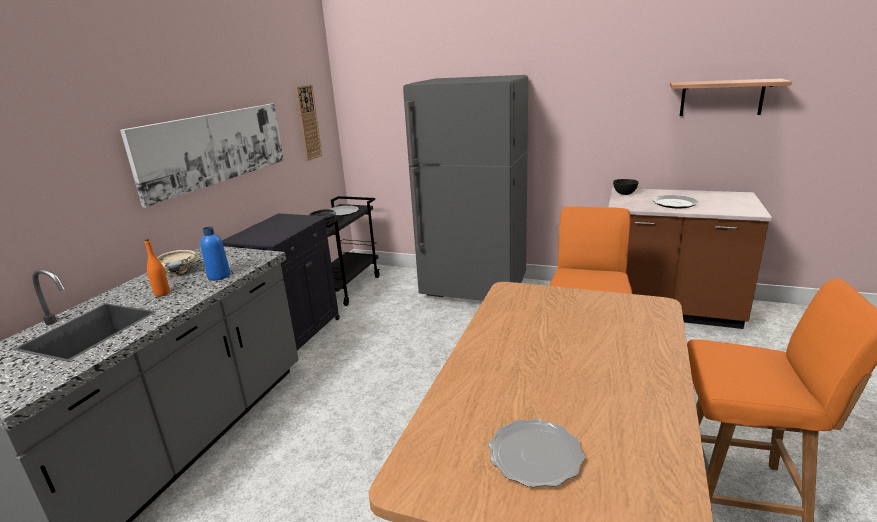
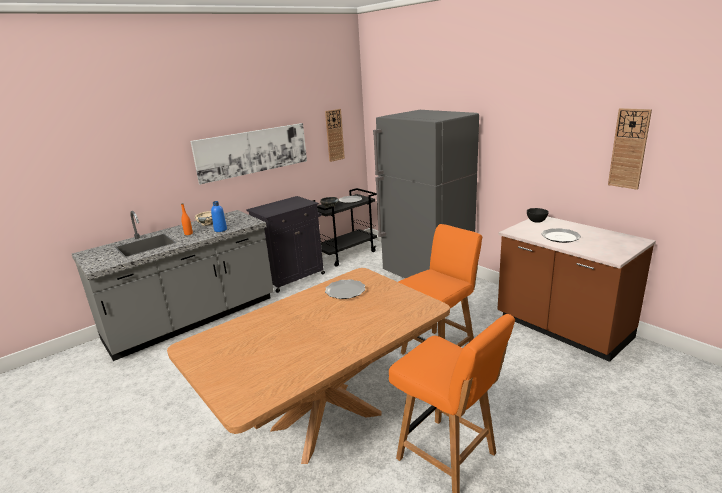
camera: 30 degrees right, 0 degrees up
(534, 455) = (246, 355): plate -> plate (345, 291)
(721, 98) = (629, 149): shelf -> wall clock

